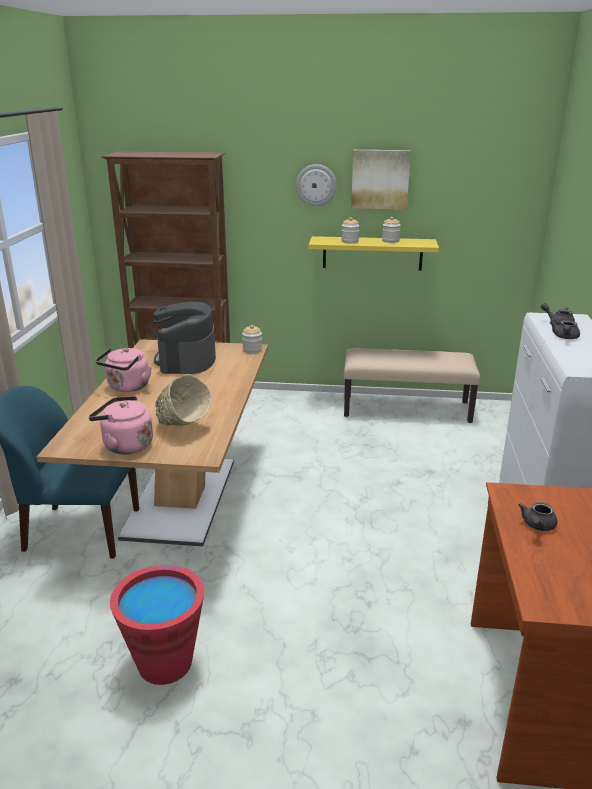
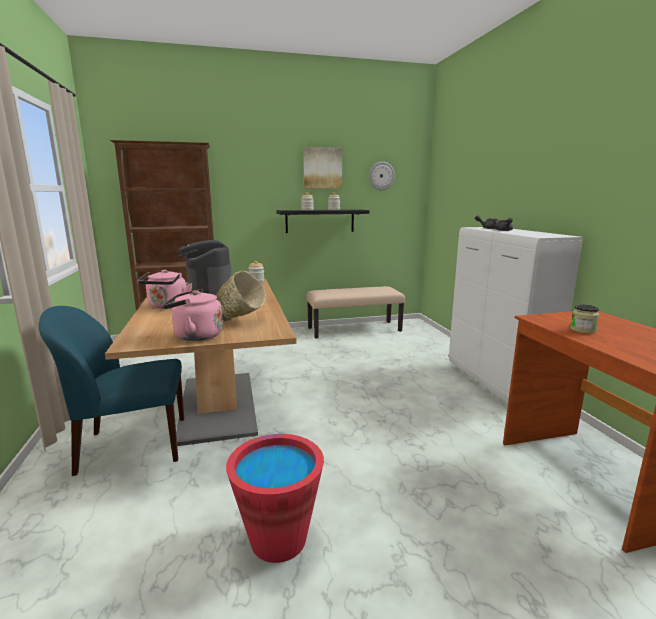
camera: 20 degrees left, 10 degrees down
(316, 185) = (278, 172): wall clock -> wall clock (381, 176)
(372, 253) = (320, 221): yellow shelf -> black shelf
(537, 526) = (582, 330): grey teapot -> jar

